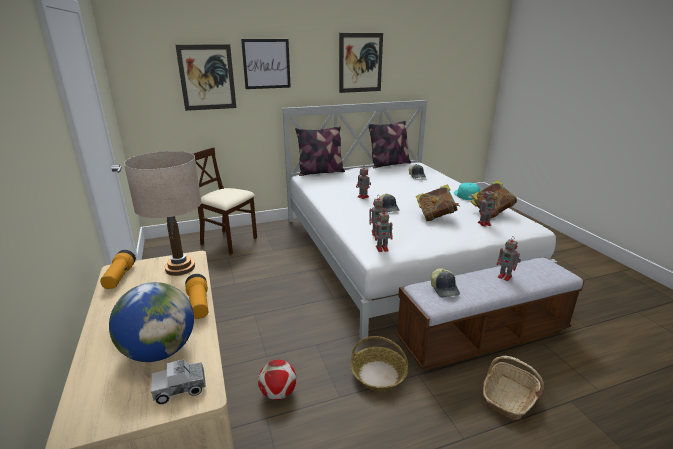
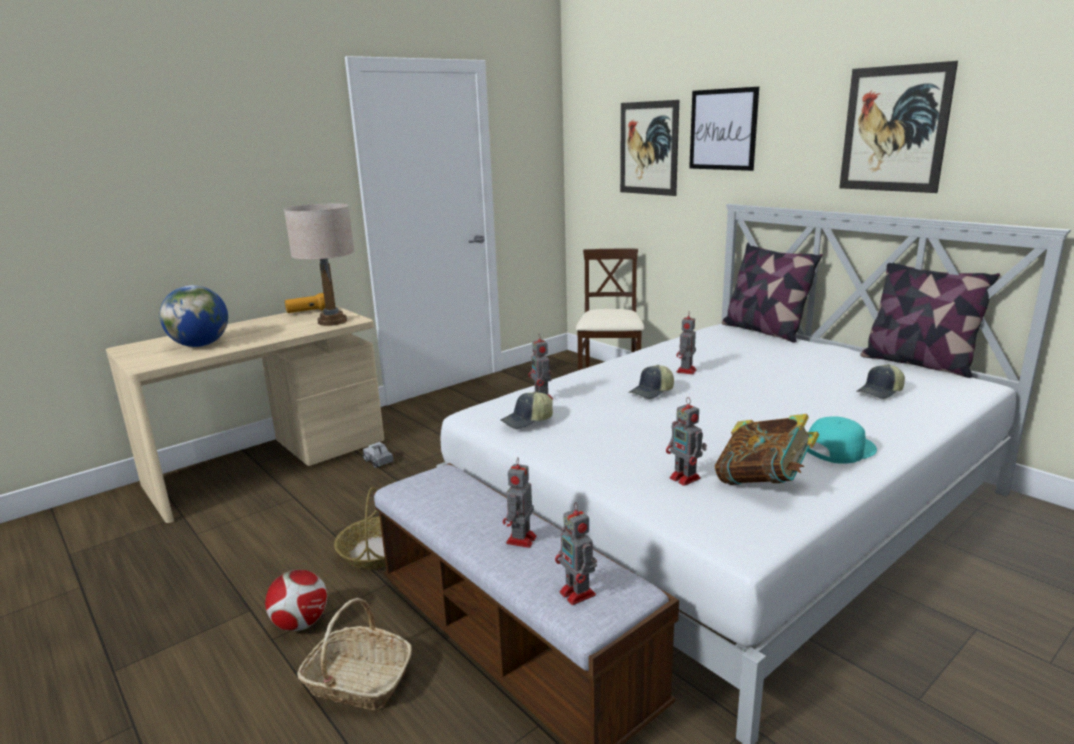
camera: 70 degrees right, 5 degrees down
(180, 388) = (153, 359): toy truck -> toy truck (378, 461)
(199, 304) = (267, 340): flashlight -> none
(278, 393) = (330, 495): football -> football (301, 624)
(382, 248) = (495, 411): toy robot -> toy robot (578, 594)
(435, 217) = (667, 432): book -> none
(444, 289) = (446, 488): cap -> cap (527, 421)

